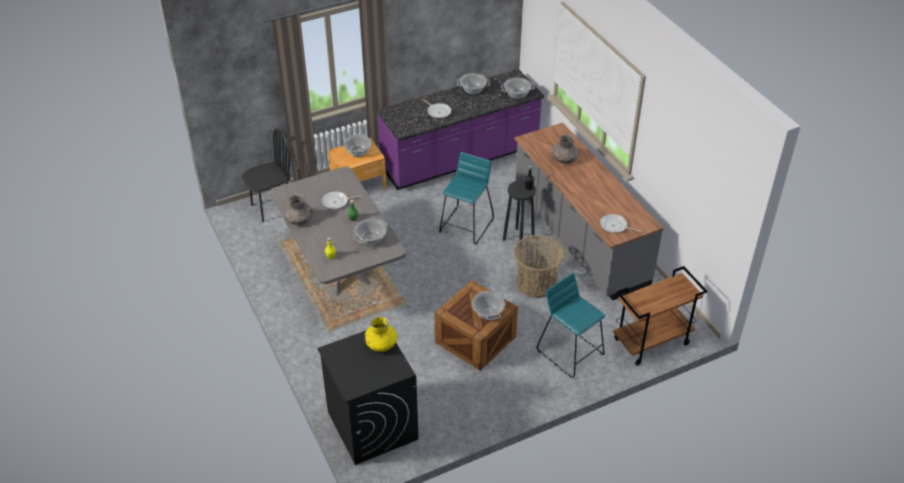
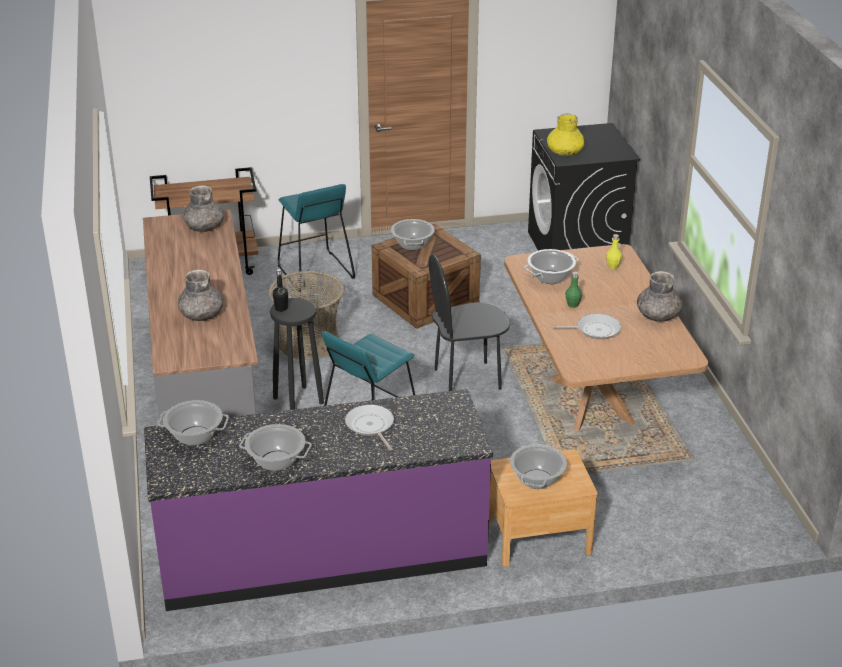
camera: 165 degrees left, 10 degrees down
(272, 208) = (708, 519): black chair -> black chair (467, 379)
(341, 271) = (591, 400): grey dining table -> brown dining table
(615, 226) = (204, 227): frying pan -> grey vase

